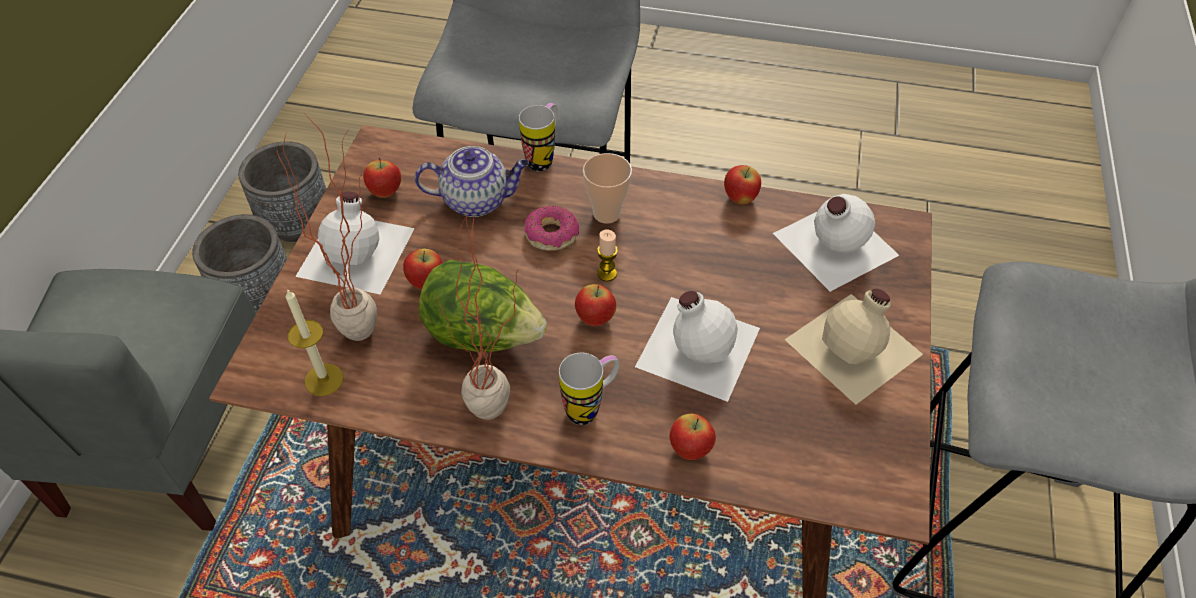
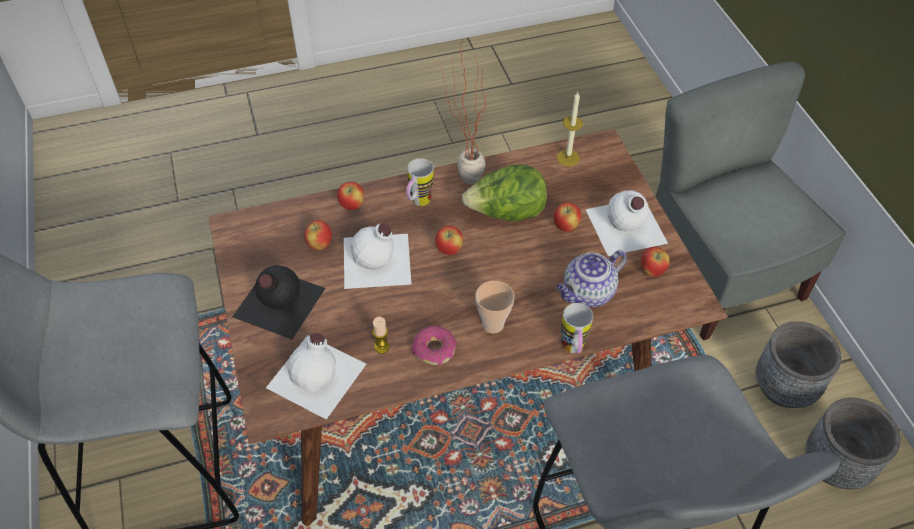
camera: 150 degrees right, 0 degrees up
(374, 327) = (570, 191): potted plant -> none
(551, 234) = (518, 291): donut -> donut (434, 350)
(607, 274) = (462, 281): candle -> candle (381, 347)
(740, 198) = (405, 383): apple -> apple (320, 245)
(856, 347) = (277, 303): beige bottle -> black bottle

